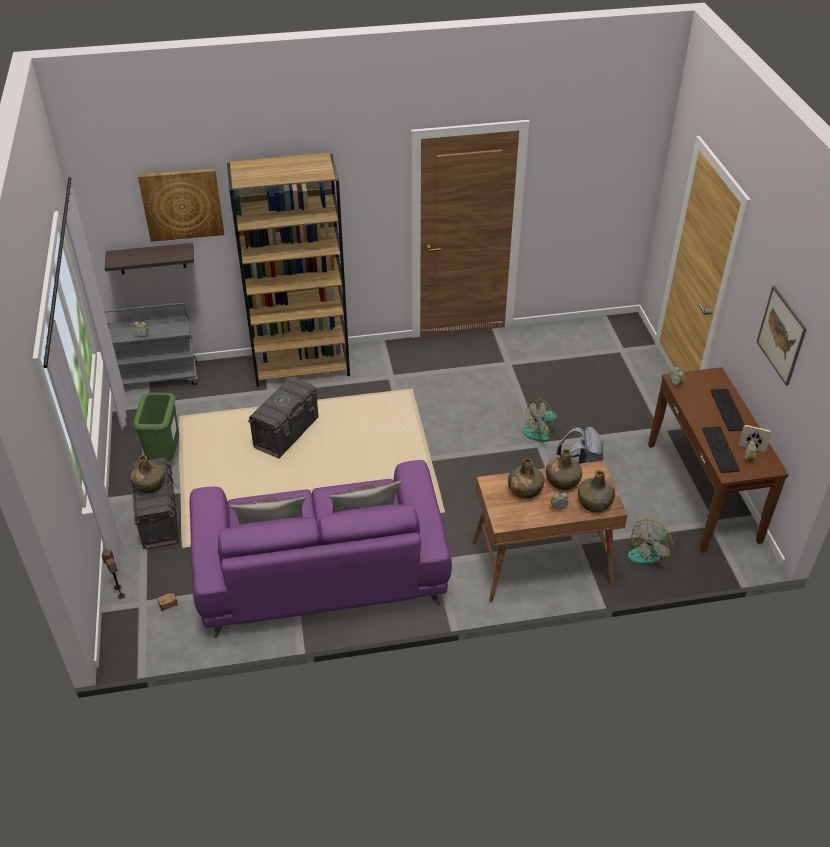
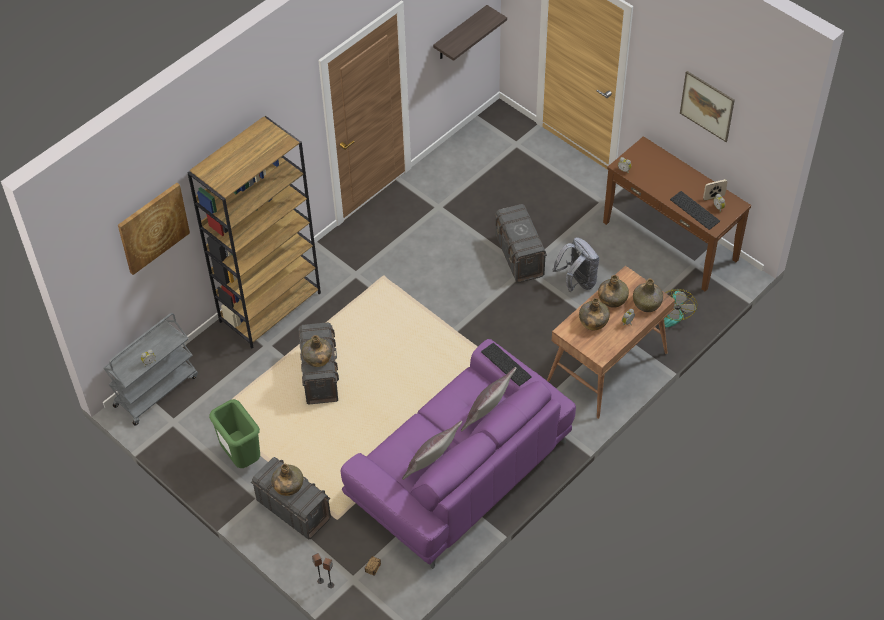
camera: 35 degrees left, 10 degrees up
(152, 258) = (132, 288): shelf -> shelf (460, 34)
(276, 405) = (317, 358): none -> green bottle
(543, 432) = (519, 256): fan -> grey storage box
(726, 409) = (674, 173): keyboard -> keyboard (505, 364)

